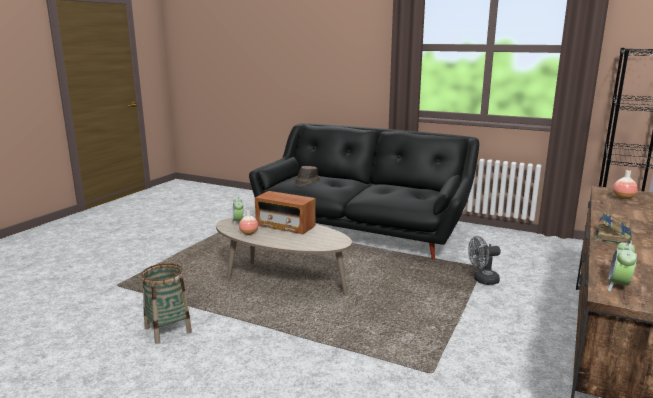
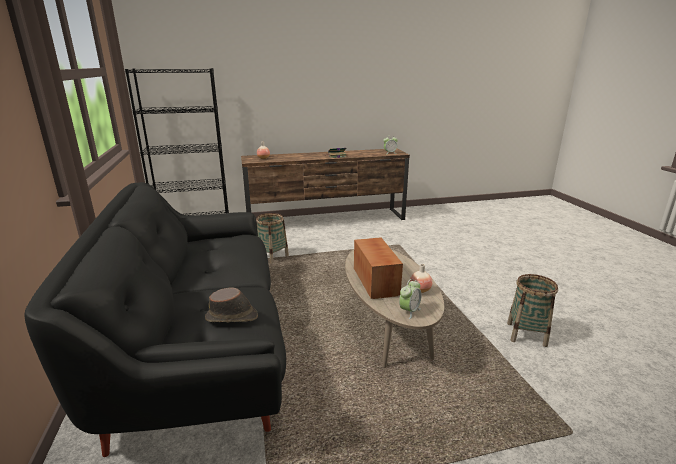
camera: 130 degrees left, 5 degrees up
(482, 280) = (272, 256): grey fan -> basket

